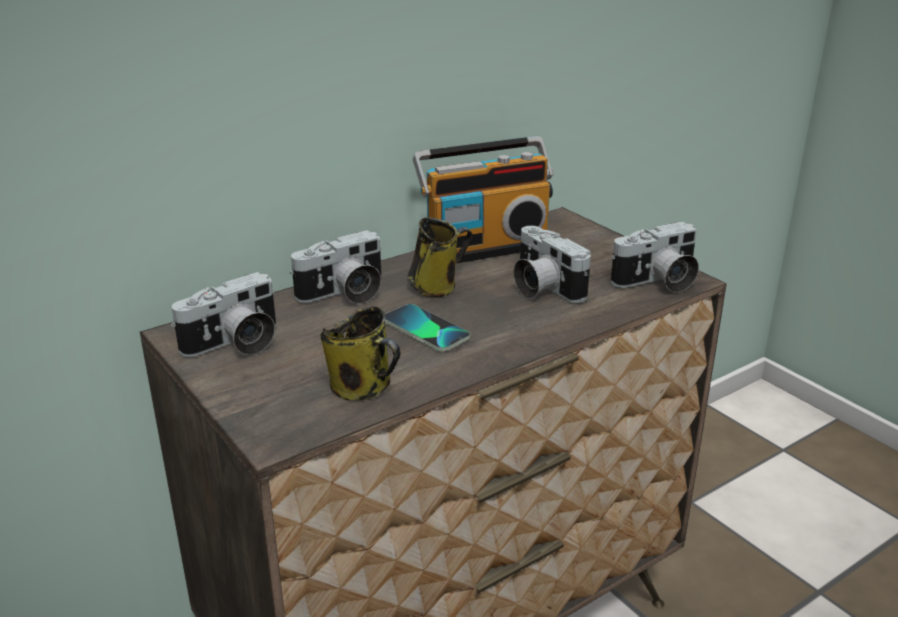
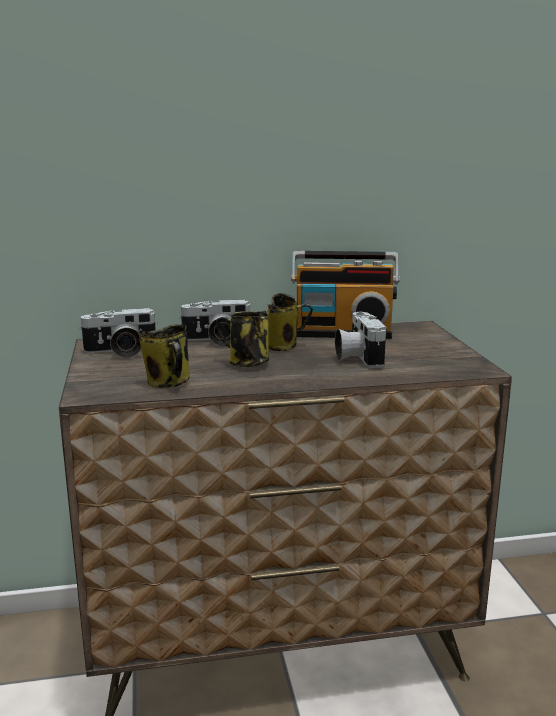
camera: 25 degrees right, 10 degrees down
(425, 329) = (246, 364): phone -> mug
(657, 282) = (452, 367): camera -> none

